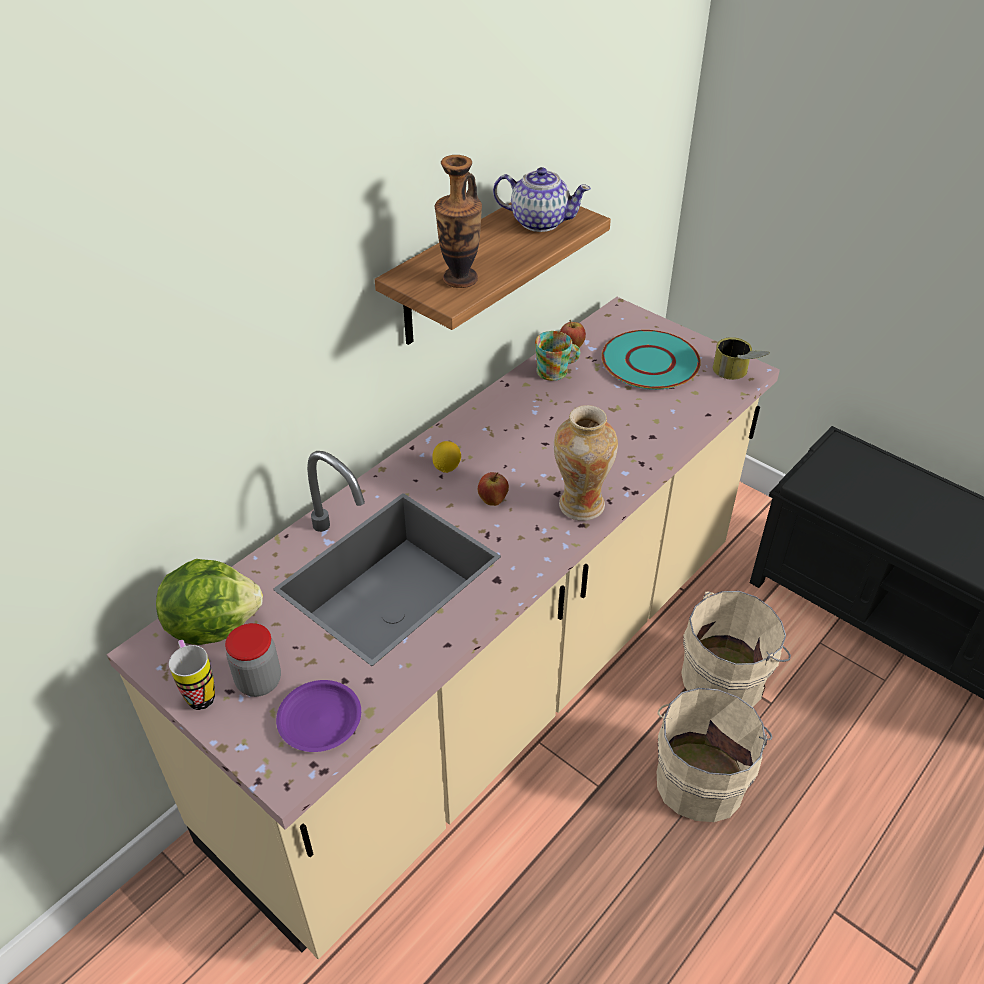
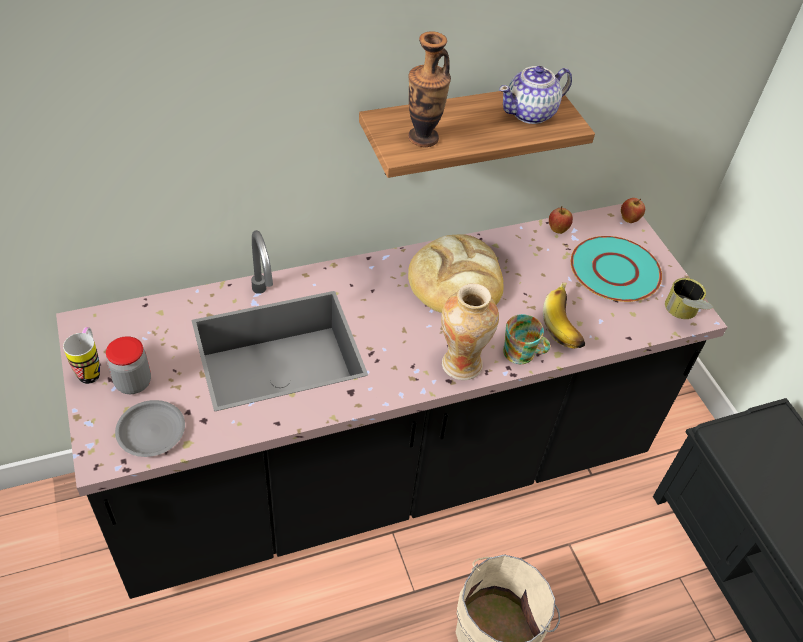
camera: 25 degrees right, 5 degrees up
(213, 624) = (135, 326): lettuce -> none
(319, 719) = (151, 431): purple plate -> grey plate
(447, 467) = (382, 285): lemon -> none
(492, 688) = (385, 473): beige counter -> black counter
(493, 501) = (396, 328): apple -> apple (629, 220)
(514, 431) = (456, 280): none -> bread
(539, 221) = (531, 113): teapot -> teapot turned 105 degrees clockwise
(556, 371) = (529, 245): mug -> mug (523, 354)
(646, 427) = (567, 324): none -> banana
(726, 678) = (575, 563): beige bucket -> none

